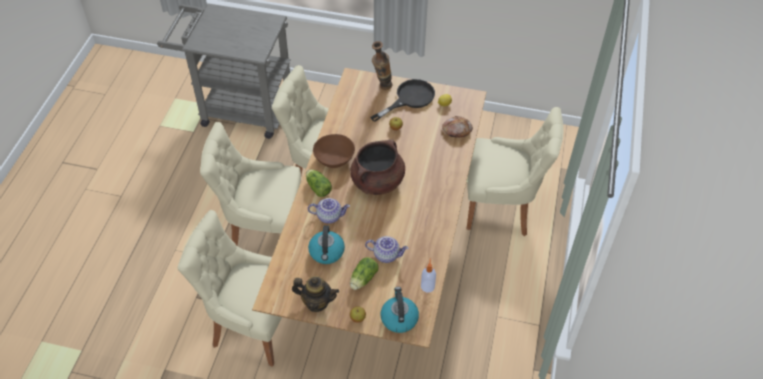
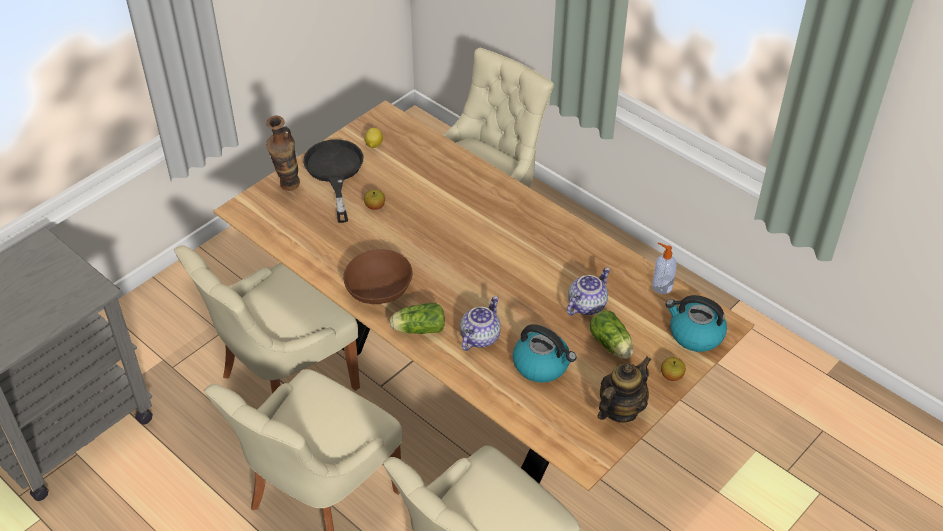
camera: 60 degrees left, 5 degrees down
(377, 182) = (457, 263): brown cooking pot -> none
(456, 130) = (427, 153): bread -> none

